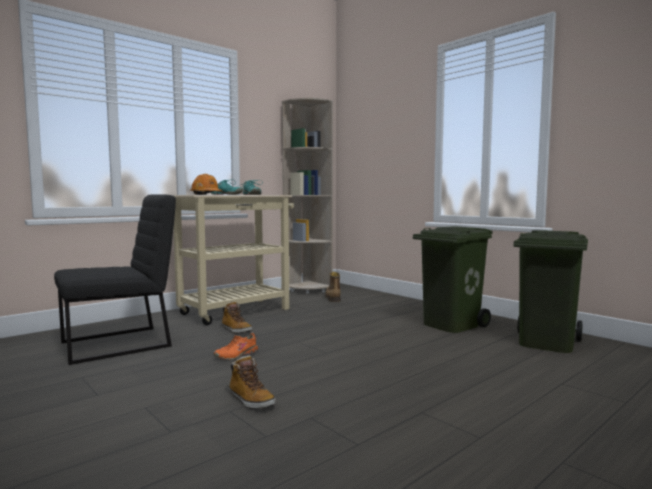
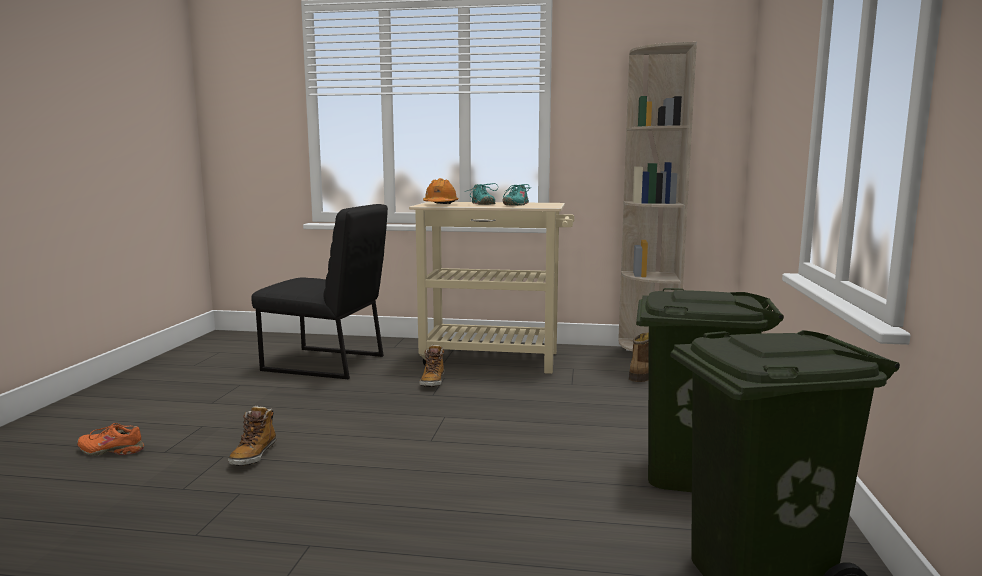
camera: 50 degrees right, 5 degrees up
(236, 355) = (361, 408): orange shoe -> orange shoe (111, 450)

